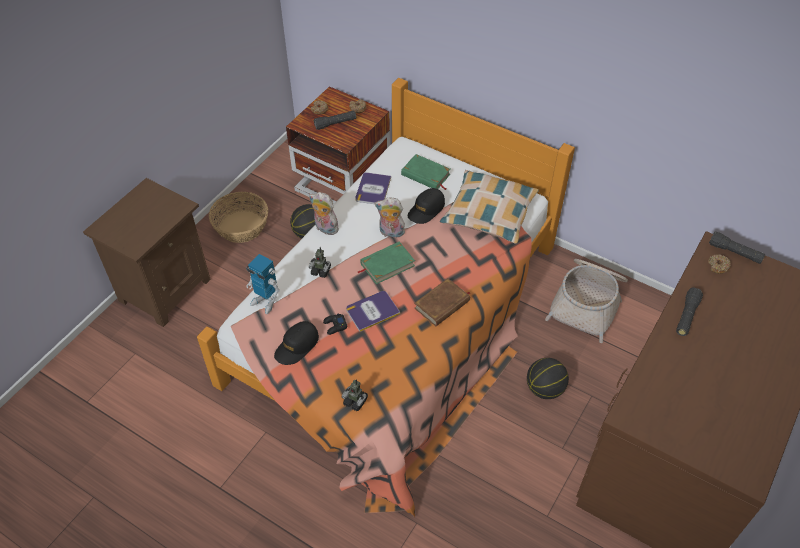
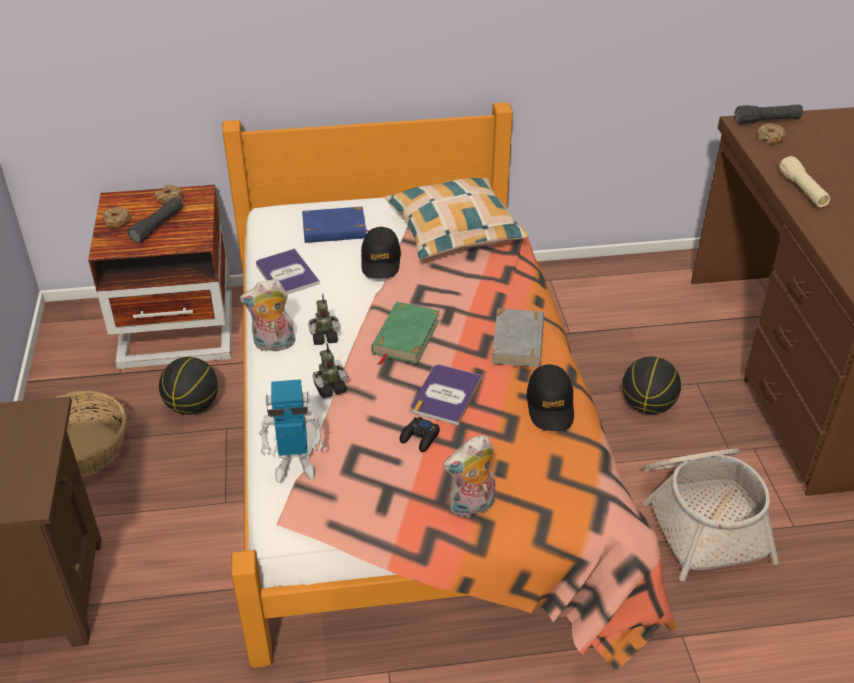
camera: 40 degrees left, 10 degrees down
(297, 346) = (399, 490): black cap -> black cap (550, 405)
(355, 401) = (546, 502): toy robot -> toy robot (324, 337)
(390, 233) = (365, 307): plush toy -> plush toy (471, 507)
(425, 175) = (334, 229): green book -> blue book
(442, 304) = (518, 341): brown book -> grey book
(587, 303) = (592, 301): basket -> basket (701, 518)
(686, 316) = (802, 190): black flashlight -> beige flashlight

